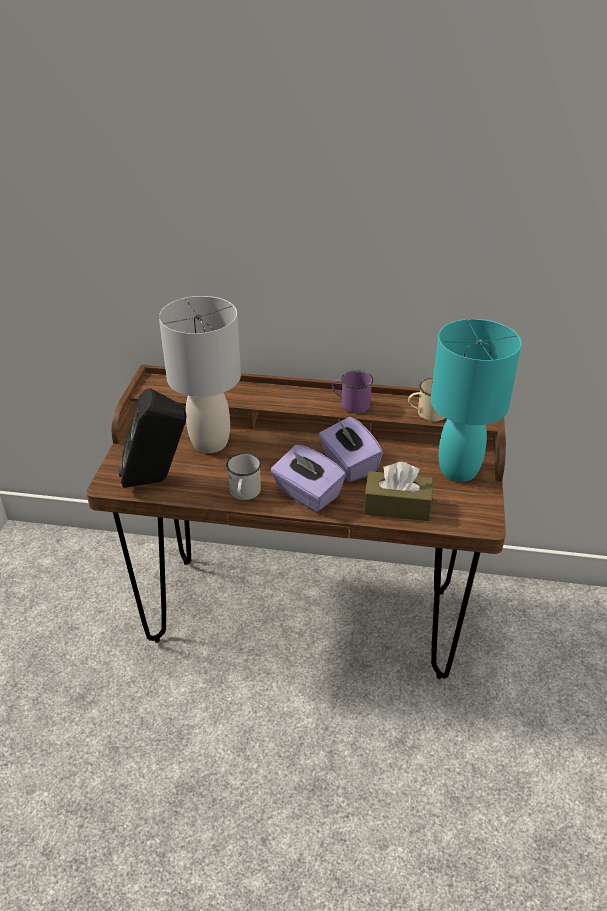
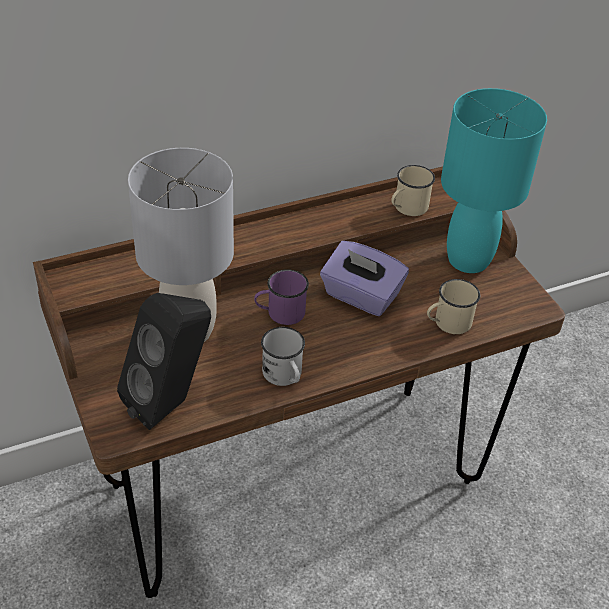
camera: 35 degrees left, 5 degrees up
(307, 494) = (350, 348): purple tissue box -> none
(351, 404) = (323, 225): purple mug -> purple mug (280, 313)
(397, 506) = (447, 323): brown tissue box -> beige mug

